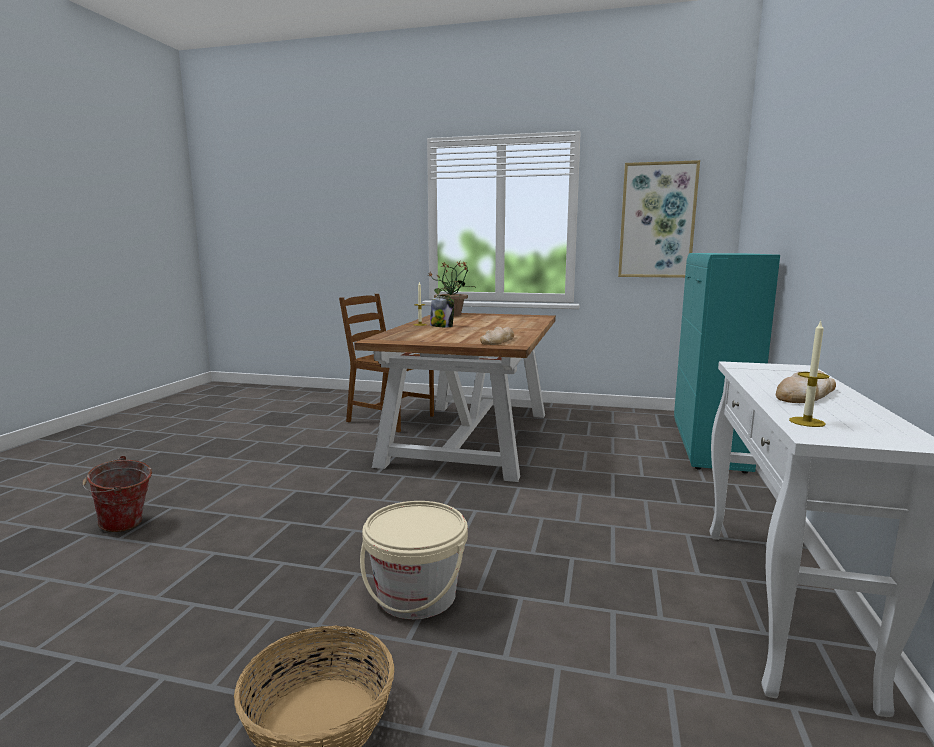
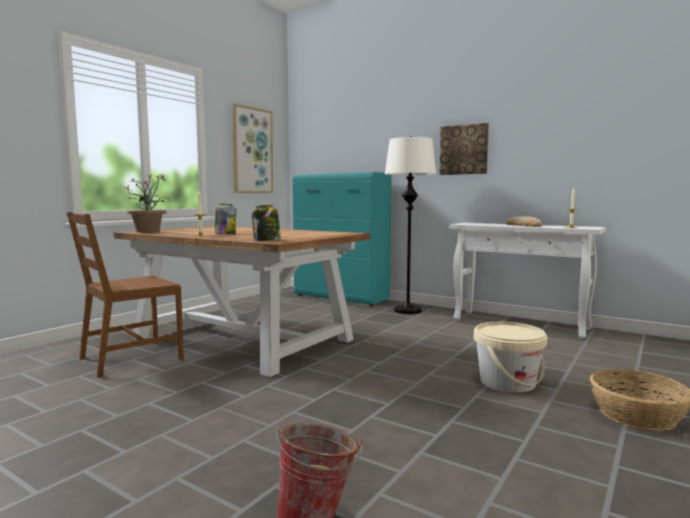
camera: 70 degrees left, 5 degrees down
(383, 337) = (266, 241): none -> jar
(498, 340) = (326, 233): bread -> none
(711, 495) = (408, 310): none -> white floor lamp
(842, 210) = (464, 150): none -> picture

